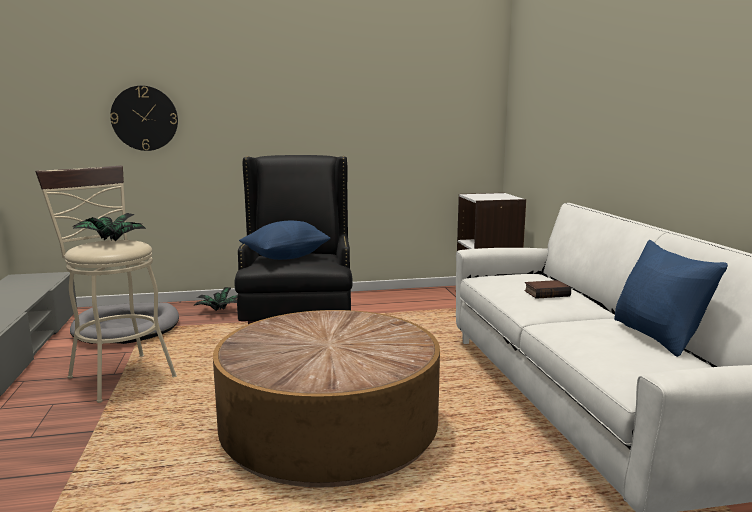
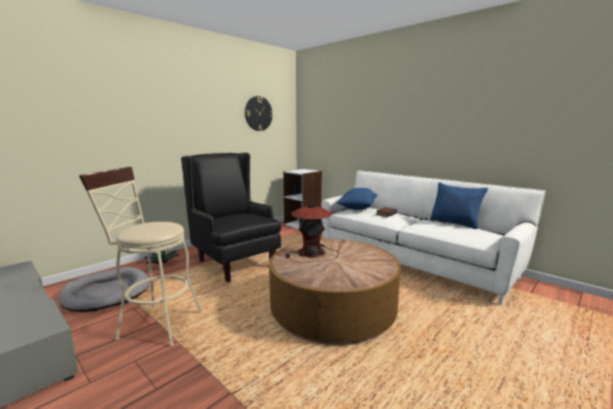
camera: 35 degrees left, 0 degrees up
(110, 241) = (144, 224): potted plant -> none
(144, 118) = (84, 130): wall clock -> wall clock (258, 113)
(286, 257) = (230, 218): blue pillow -> blue pillow (357, 208)
(318, 328) = (312, 253): none -> table lamp

